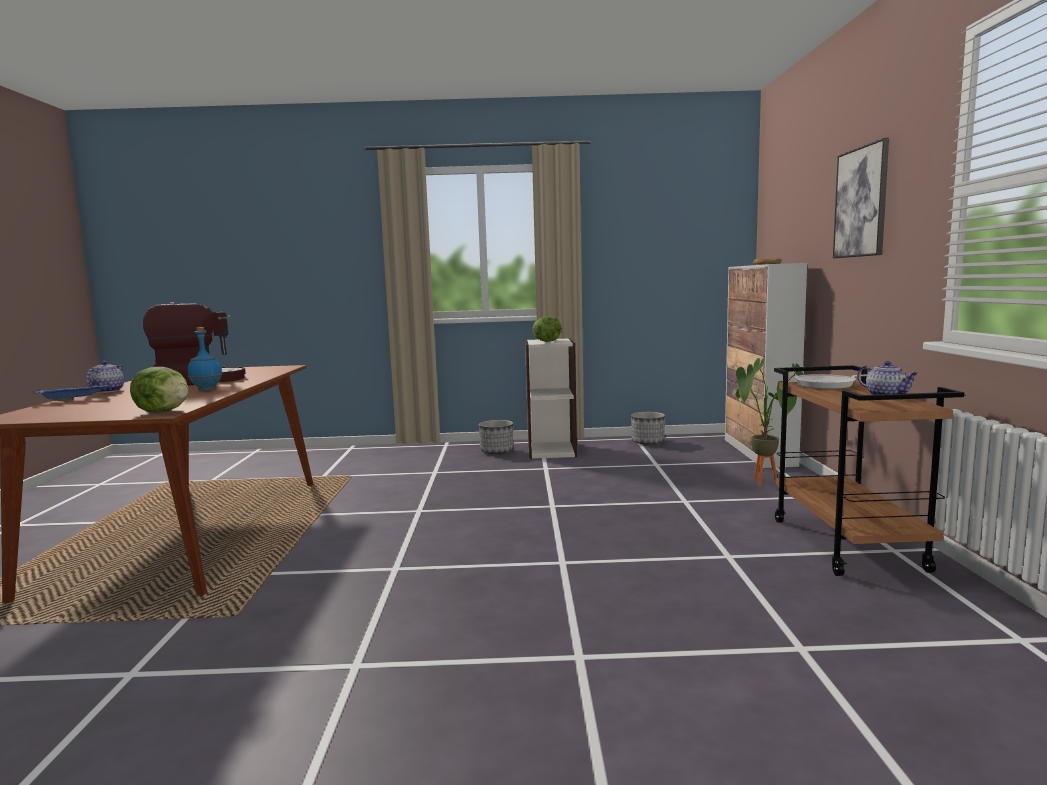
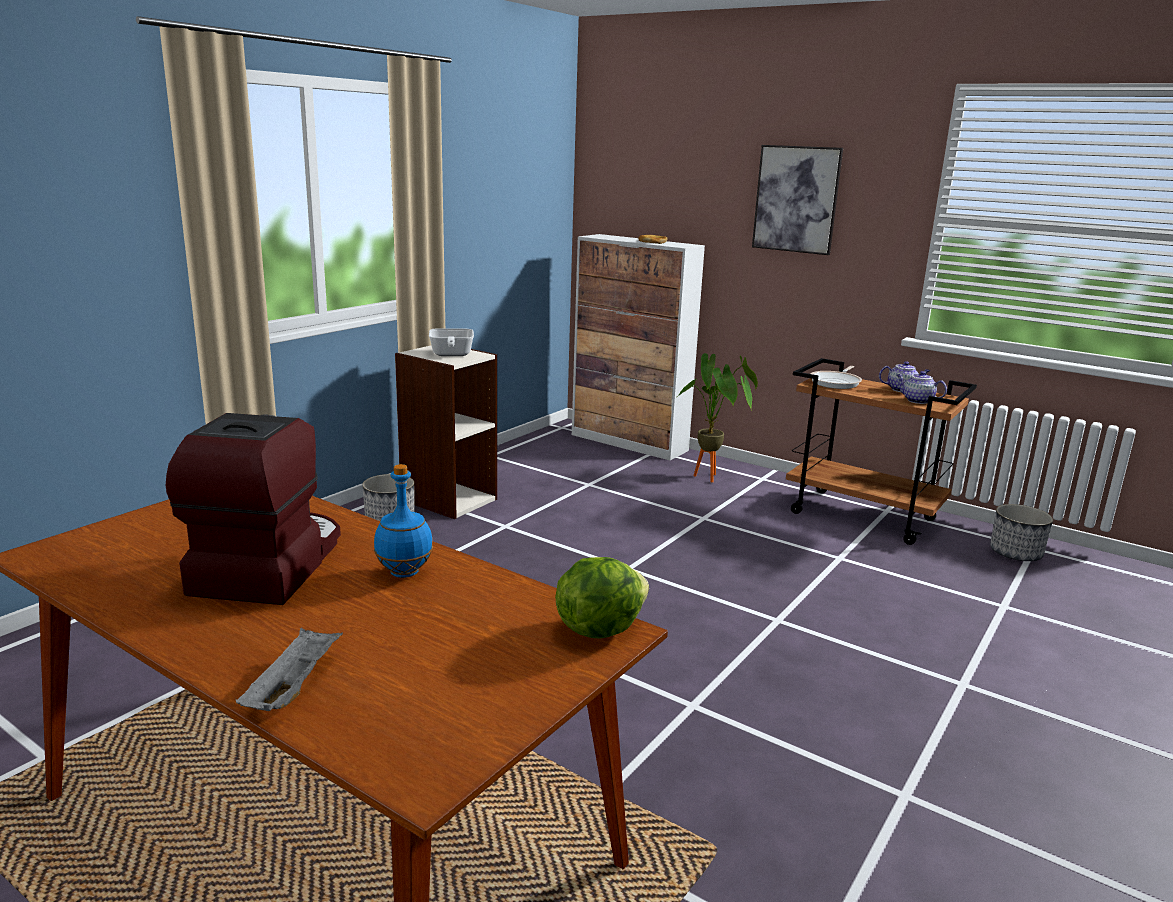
camera: 55 degrees left, 10 degrees up
(76, 400) = (293, 687): blue tray -> grey tray
(107, 391) = (215, 649): teapot -> teapot (917, 401)
(547, 341) = (450, 355): lettuce -> frying pan
(648, 442) = (516, 458): planter -> planter (1015, 554)

